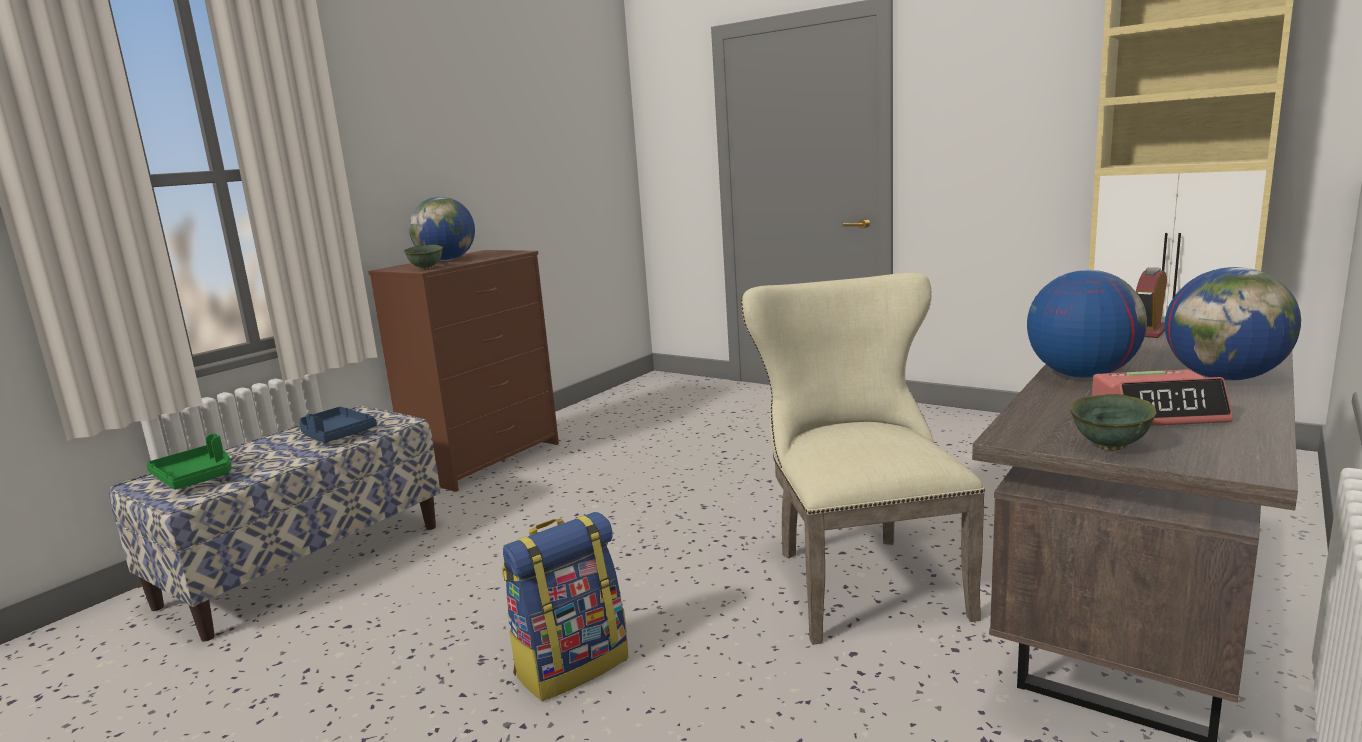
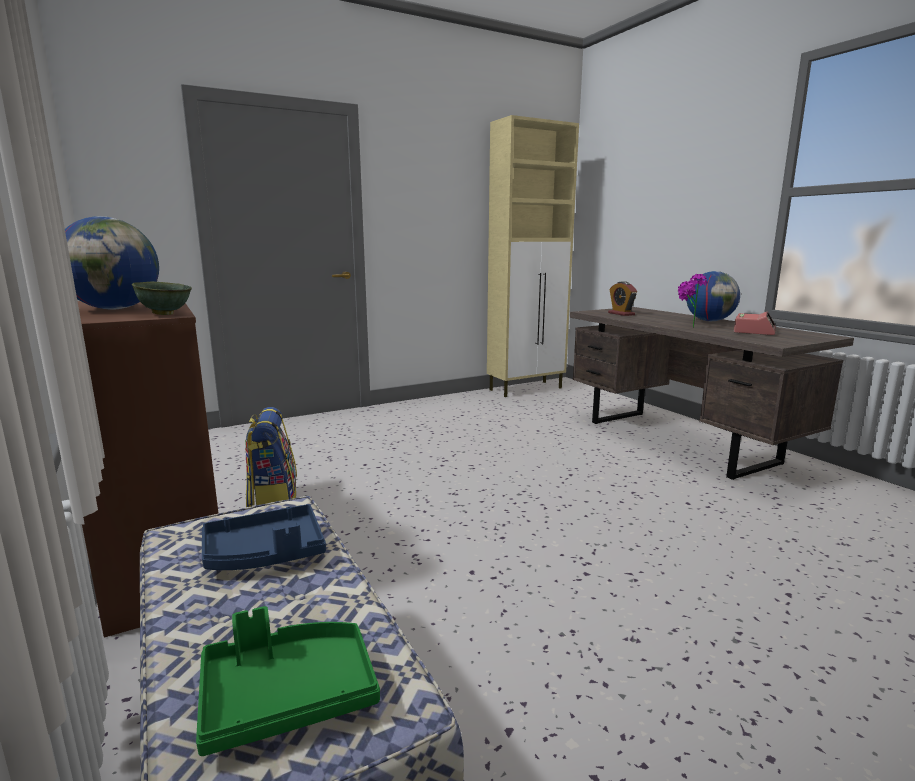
camera: 65 degrees left, 0 degrees up
(571, 665) = (662, 595): backpack -> backpack (273, 502)
(859, 578) = (606, 479): beige chair -> none
(1081, 375) = (685, 327): globe -> potted plant
(1111, 447) = (798, 340): green bowl -> none

